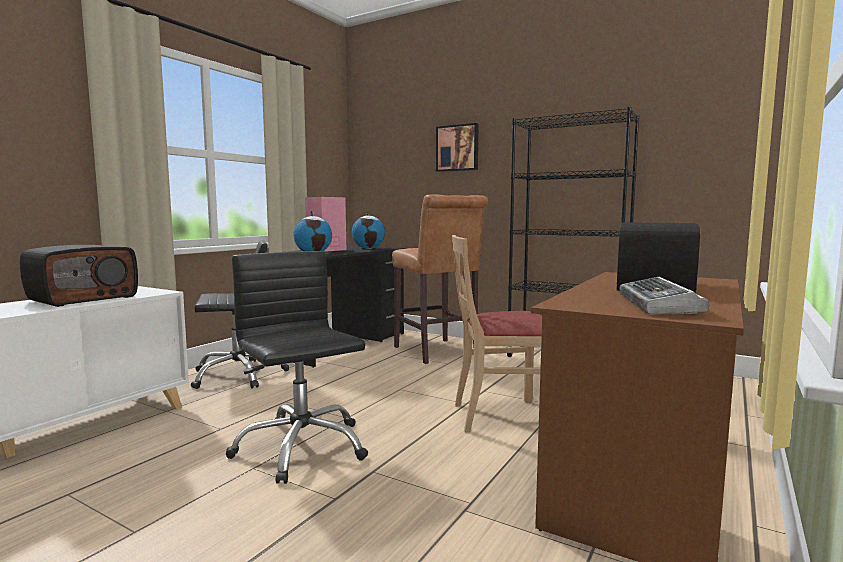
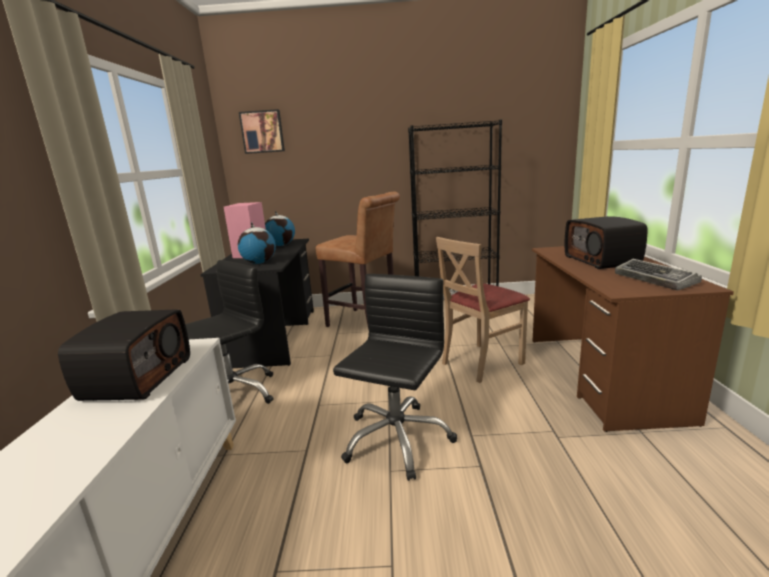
camera: 30 degrees left, 10 degrees up
(301, 447) = (396, 439): black office chair -> black office chair turned 90 degrees clockwise
(457, 148) = (343, 146): picture -> picture (262, 132)

